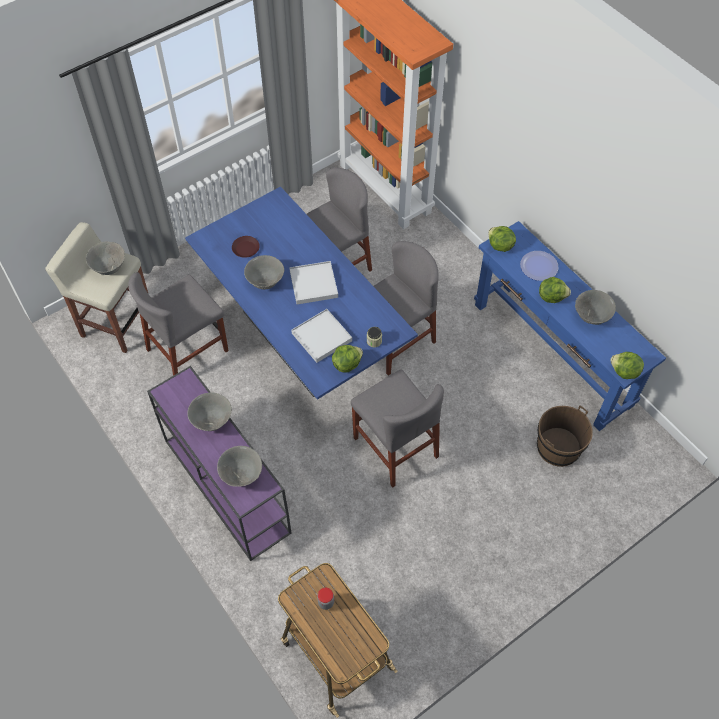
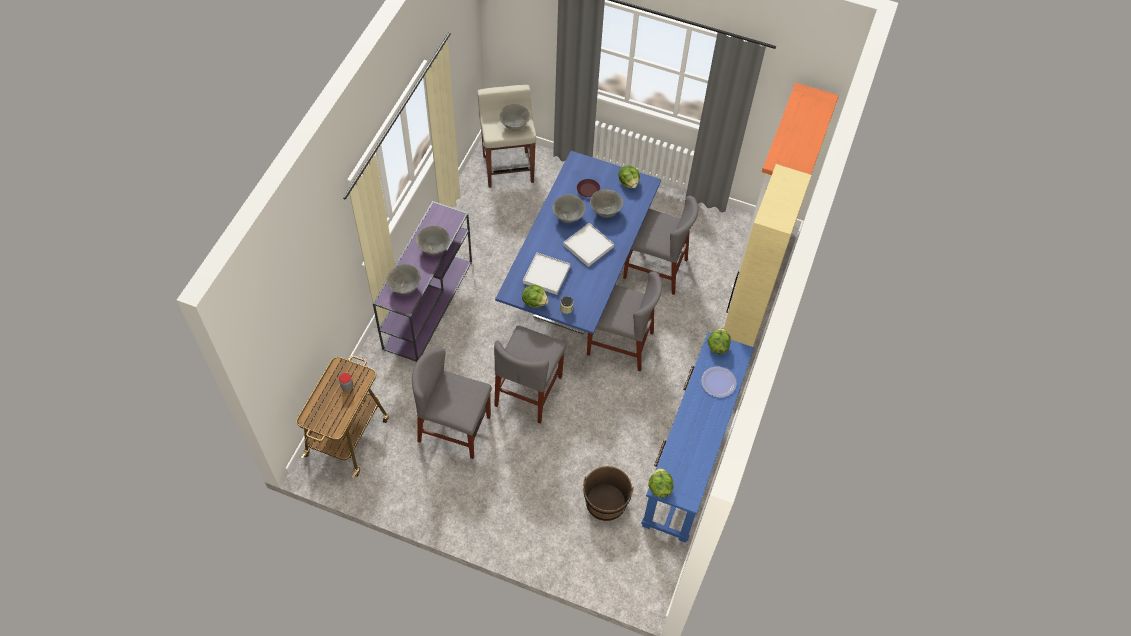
camera: 55 degrees right, 0 degrees up
(187, 350) = (517, 221): grey chair -> grey chair (454, 429)
(455, 251) = (738, 341): none -> beige cabinet
(551, 296) = (695, 404): lettuce -> lettuce (628, 182)
(591, 317) = (696, 441): grey bowl -> grey bowl (605, 211)

